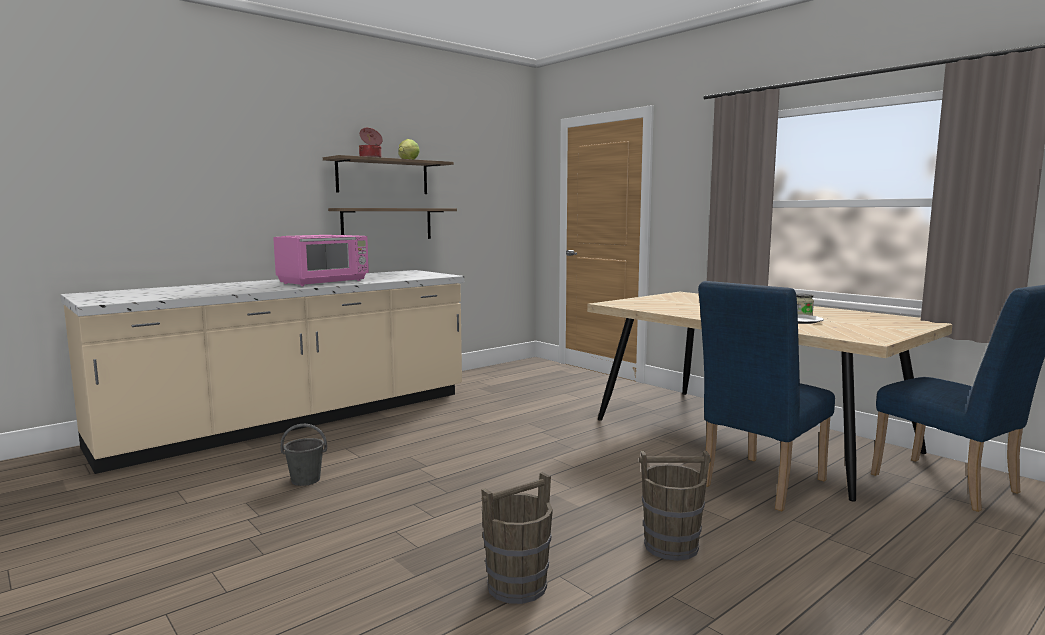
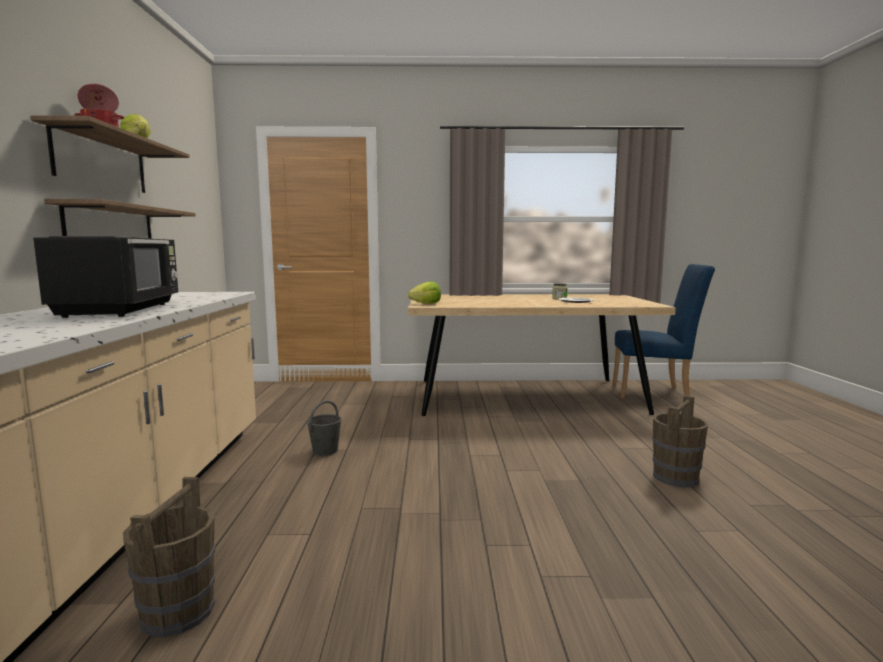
camera: 50 degrees left, 0 degrees up
(306, 480) = (319, 591): grey bucket -> grey bucket (325, 450)
(325, 282) = (122, 310): pink microwave -> black microwave
(517, 586) = (705, 553): brown bucket -> brown bucket (178, 611)
(622, 302) = (426, 304): none -> lettuce
(758, 485) = (605, 423): blue chair -> none

